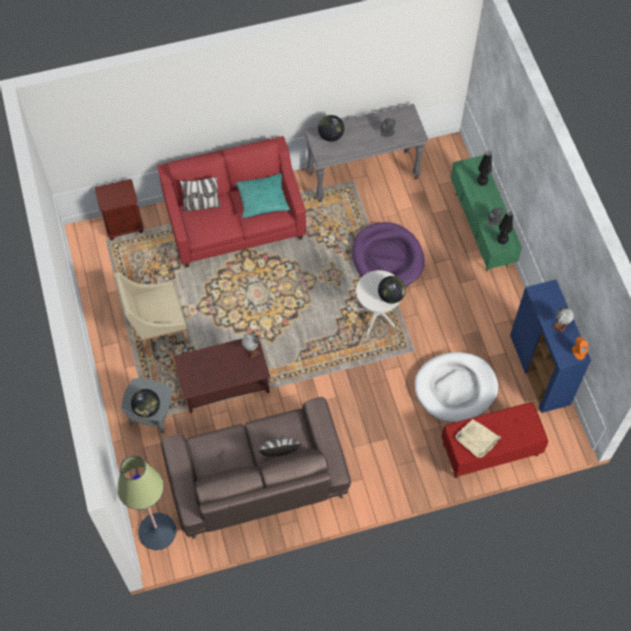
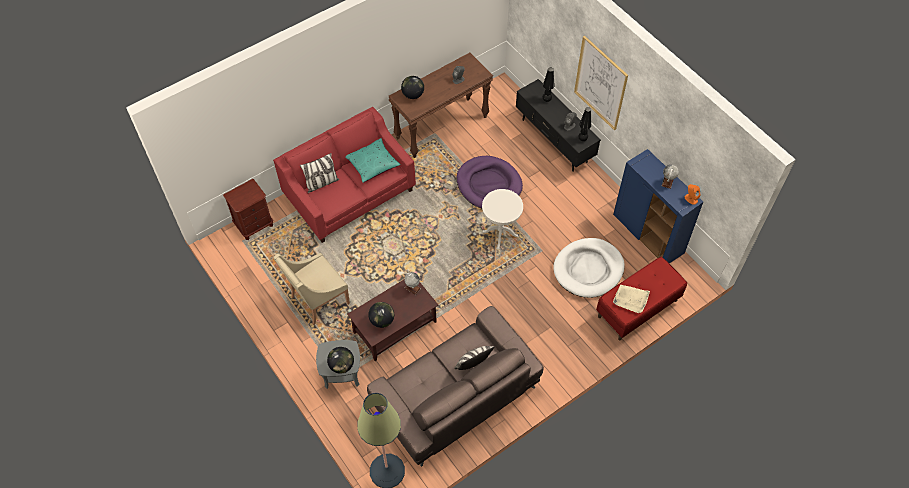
camera: 20 degrees left, 5 degrees down
(363, 175) = (441, 127): grey console table -> brown console table
(391, 296) = (514, 207): globe -> globe (382, 320)
(480, 230) = (554, 141): green tv stand -> black tv stand
(530, 188) = (600, 83): none -> picture

